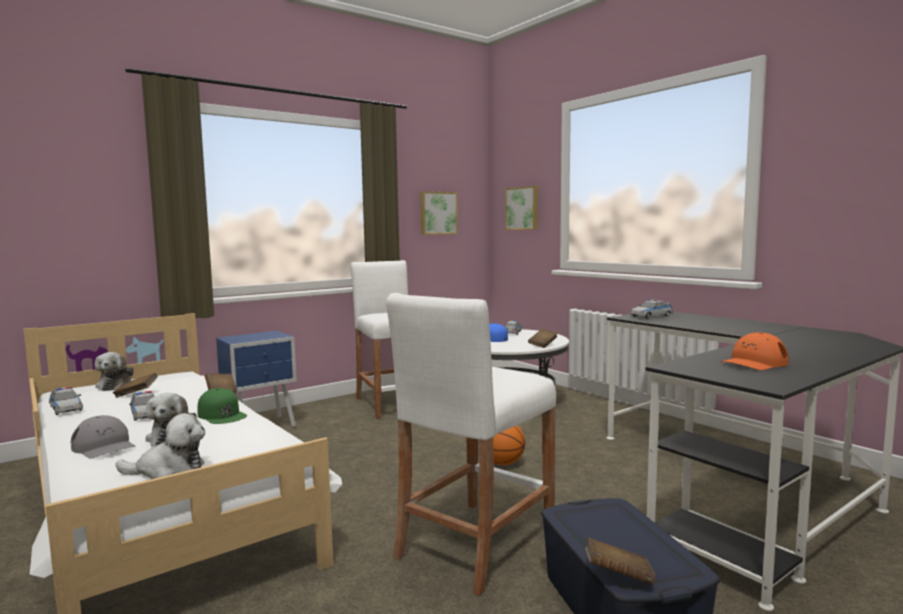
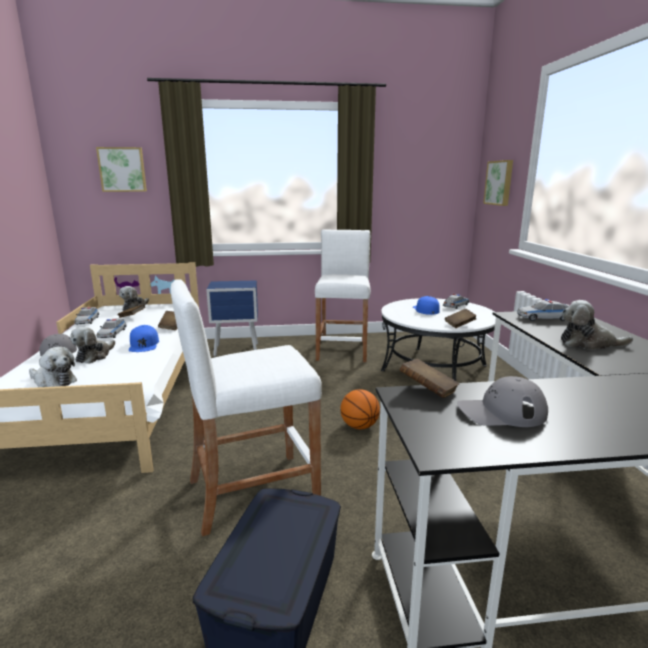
camera: 30 degrees right, 10 degrees up
(222, 415) = (144, 344): green cap -> blue cap
(438, 213) = (418, 186): picture -> picture (122, 169)
(618, 577) = (219, 579): brown book -> brown book (428, 390)
(713, 325) = (588, 343): none -> plush toy
(753, 363) = (501, 412): orange cap -> grey cap

